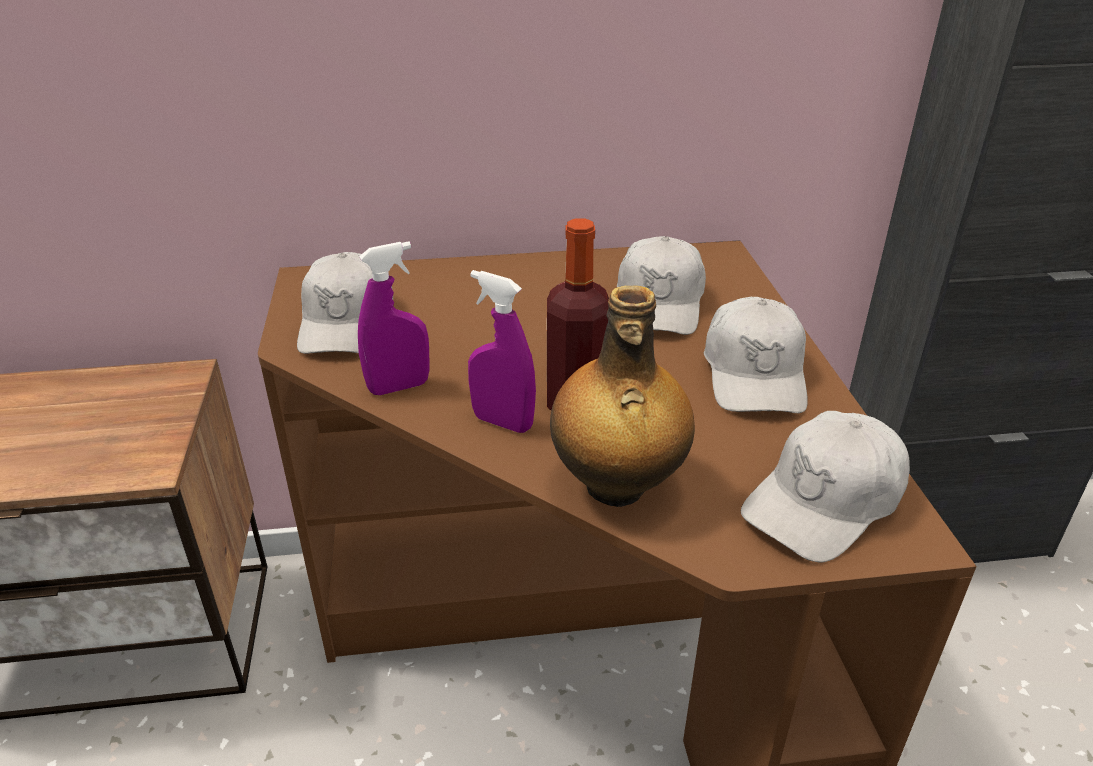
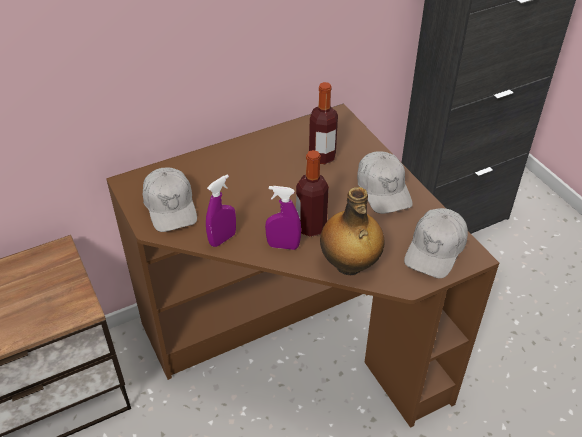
camera: 20 degrees left, 10 degrees up
(659, 304) = (322, 157): white cap -> bottle

